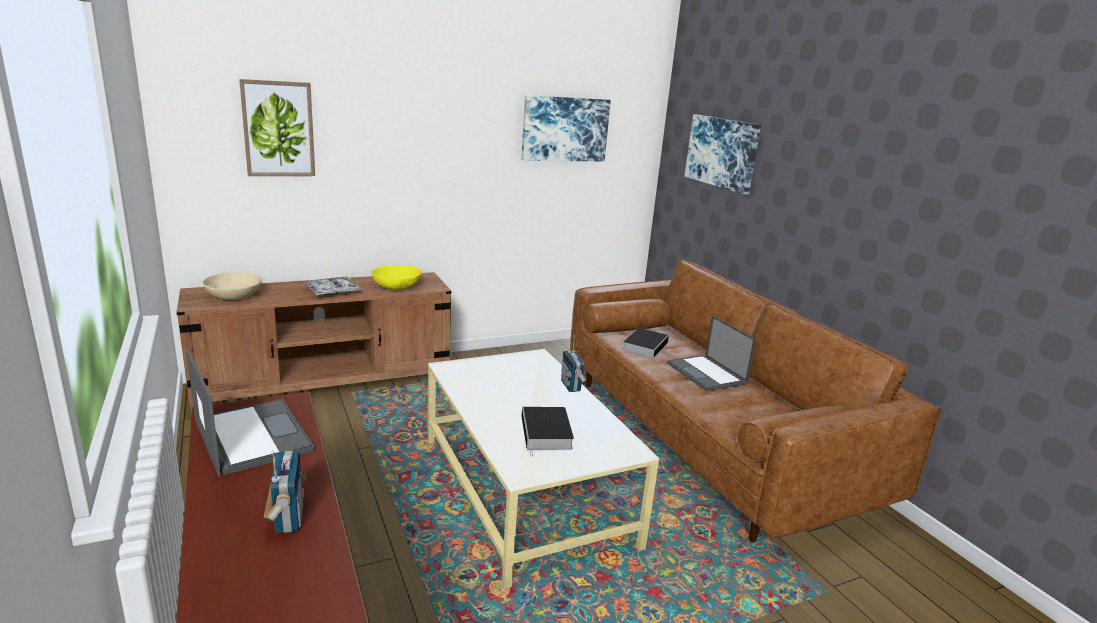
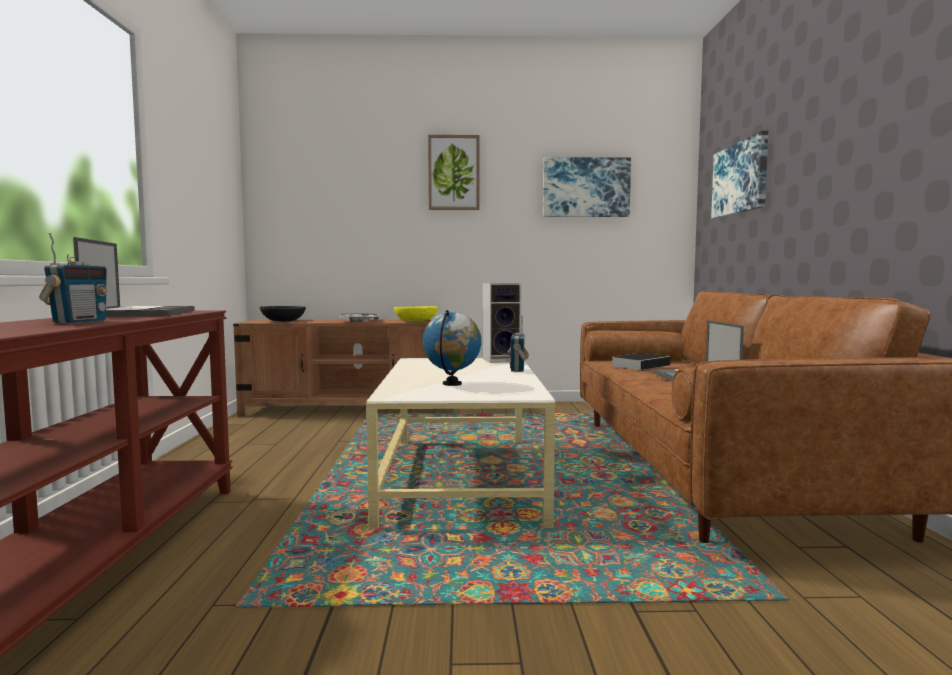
camera: 25 degrees right, 15 degrees down
(234, 296) = (283, 321): beige bowl -> black bowl
(278, 129) = (334, 193): picture -> picture (454, 173)
(534, 359) = (502, 360): none -> speaker
(547, 433) = (452, 384): book -> globe

